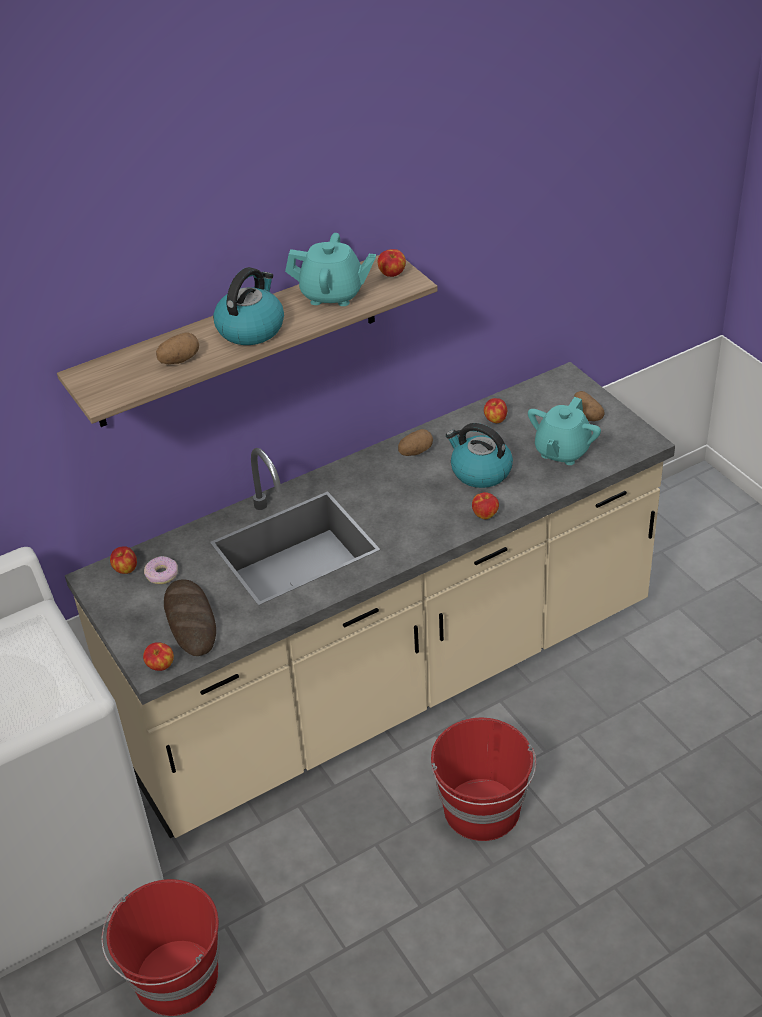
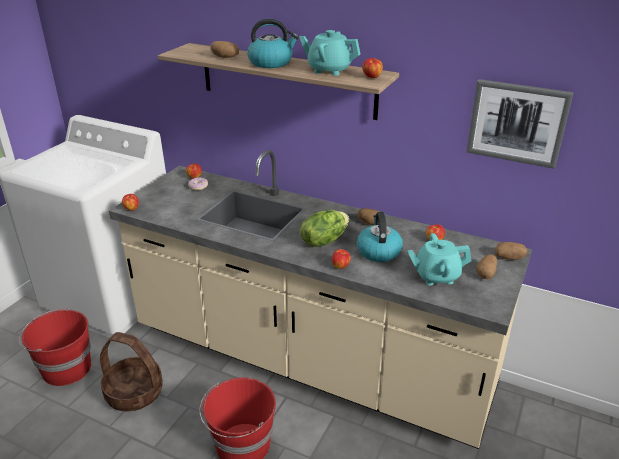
camera: 55 degrees right, 10 degrees down
(190, 621) = (169, 205): bread -> none
(301, 899) = (135, 393): none -> basket
(333, 294) = (329, 70): turquoise teapot -> turquoise teapot turned 135 degrees clockwise
(419, 506) = (323, 240): none -> lettuce
(530, 236) = (517, 123): none -> picture
(572, 385) = (509, 258): none -> potato

